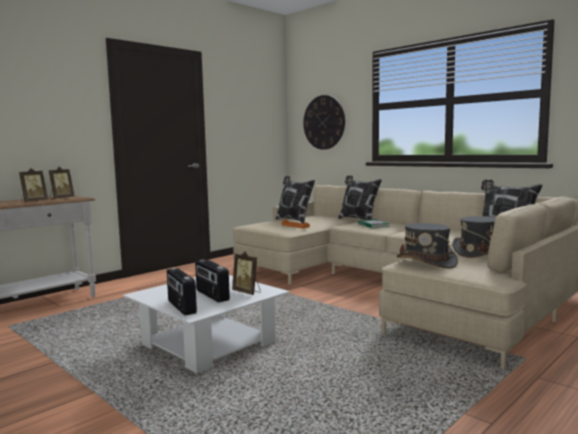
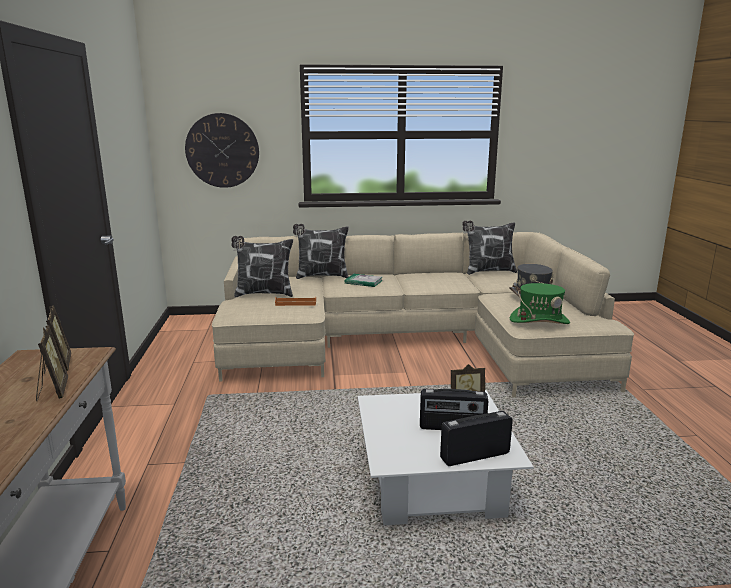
camera: 50 degrees left, 10 degrees up
(181, 307) = (474, 455): radio -> radio turned 150 degrees clockwise
(426, 262) = (539, 321): grey hat -> green hat

